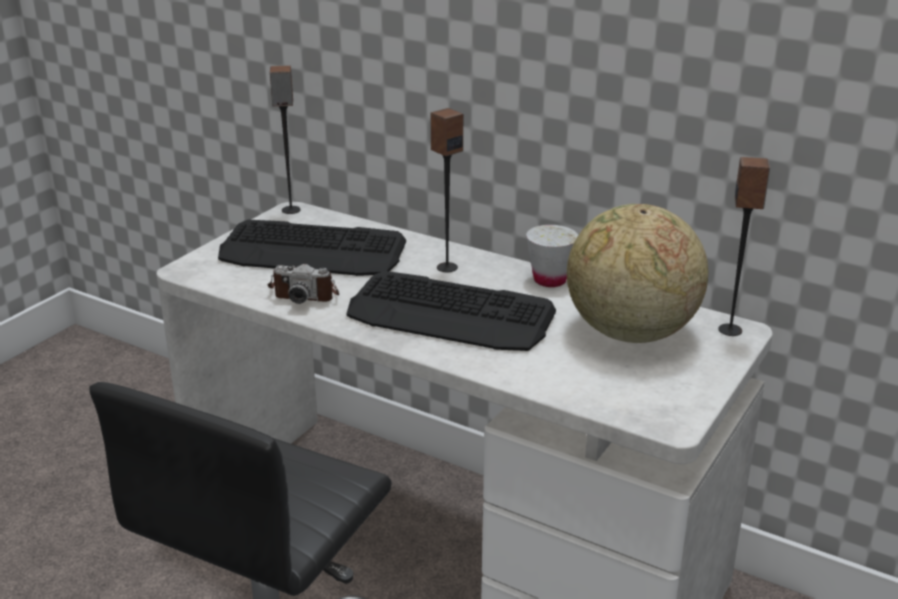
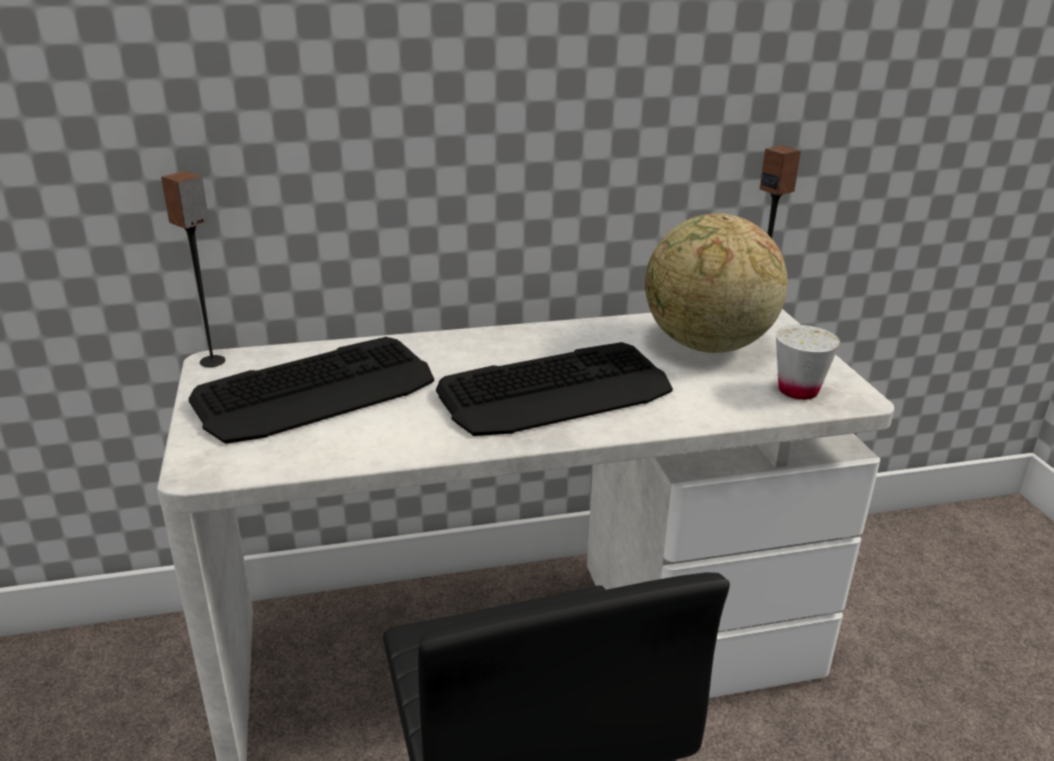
camera: 45 degrees left, 0 degrees up
(305, 293) = (388, 434): camera -> none
(446, 267) = (474, 354): speaker -> none
(550, 280) = (575, 330): white cup -> white cup (798, 390)

